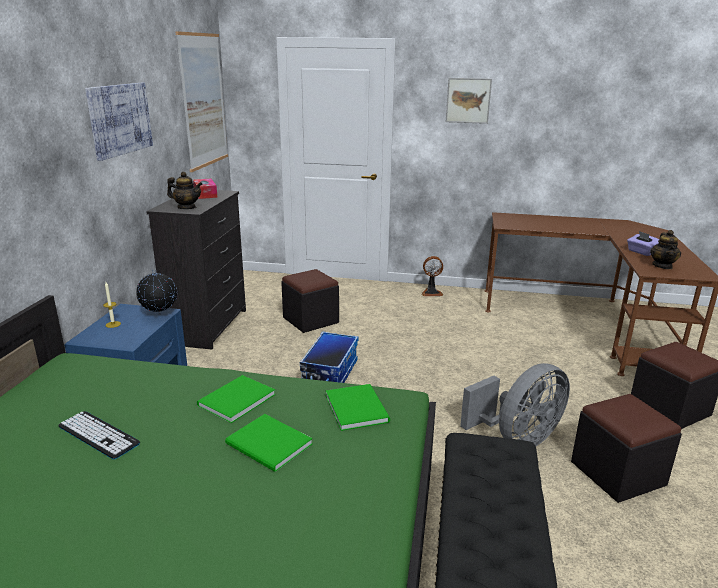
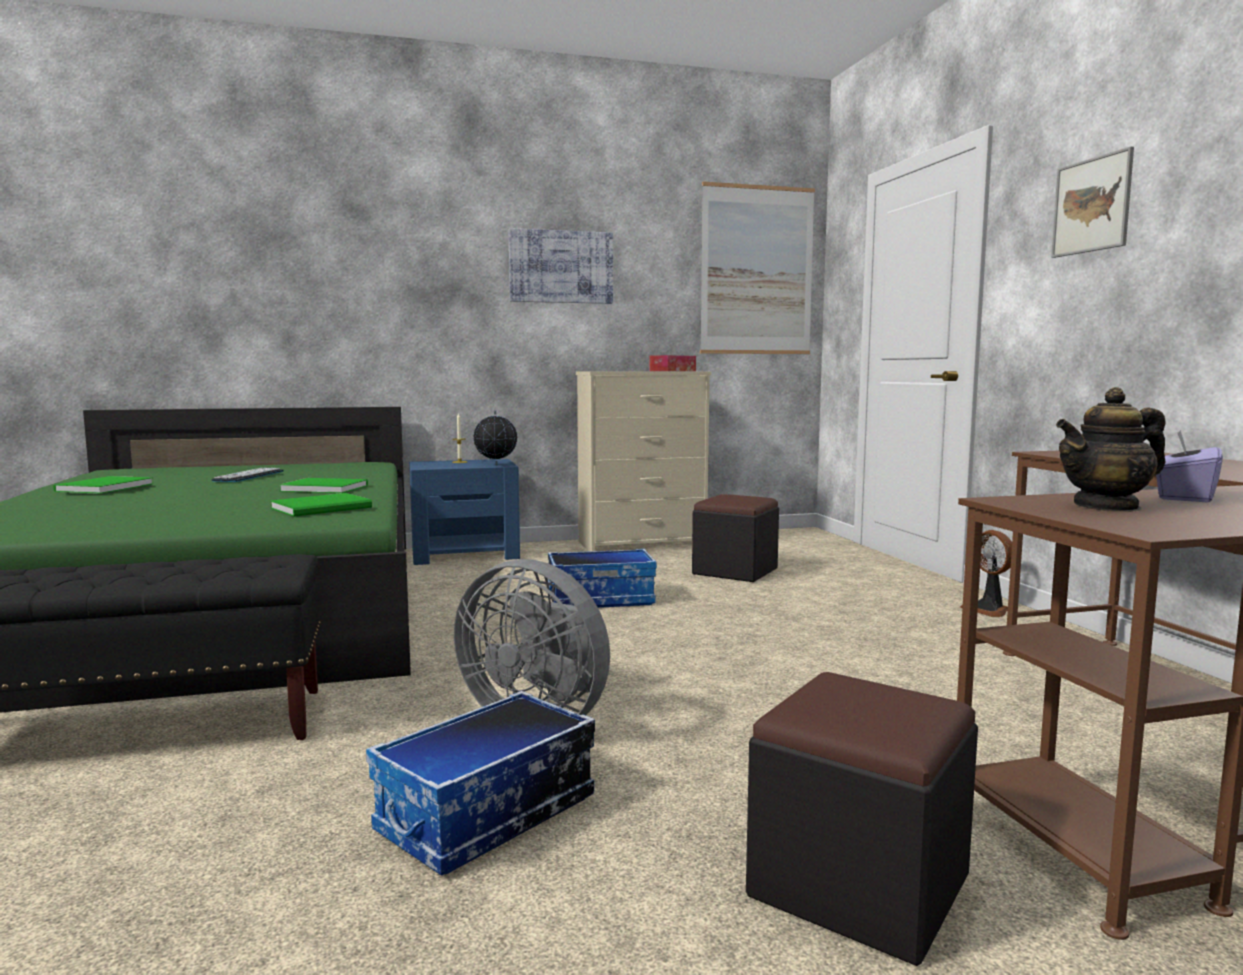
camera: 65 degrees right, 15 degrees down
(187, 207) = (607, 371): teapot -> none
(209, 326) = (643, 544): black dresser -> beige dresser
(269, 446) = (237, 499): green book -> green book (101, 488)
(617, 473) = (488, 816): black ottoman -> storage box

